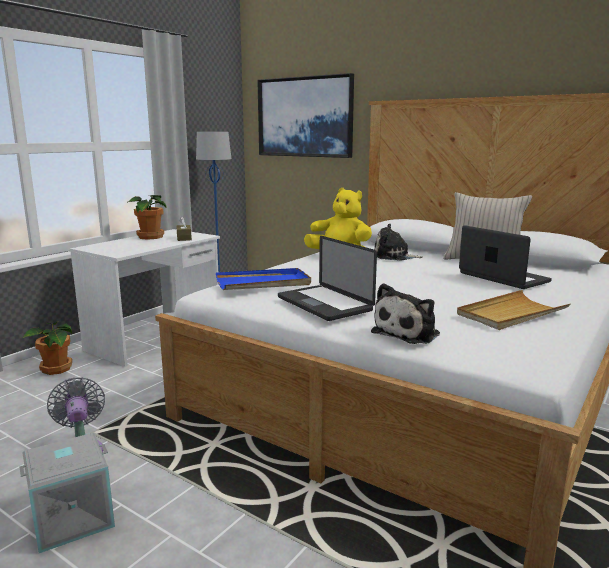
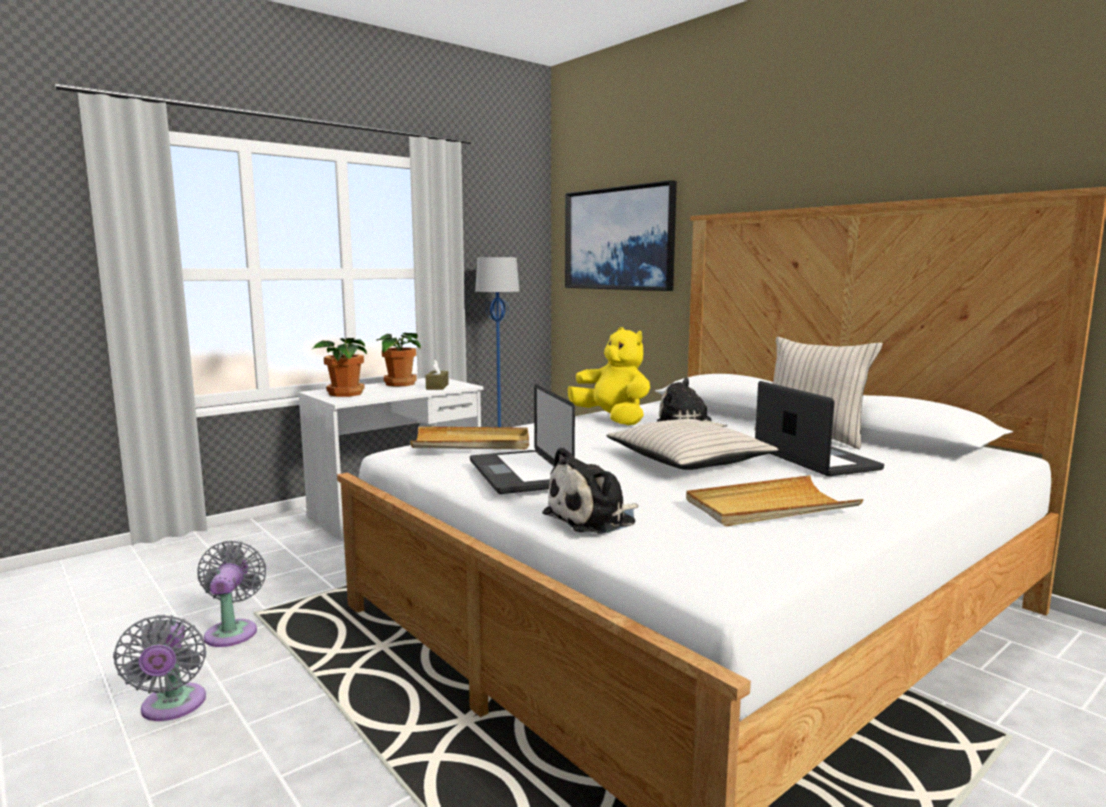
camera: 15 degrees right, 5 degrees down
(56, 369) = (265, 535): potted plant -> potted plant (345, 394)
(72, 517) = (172, 707): grey storage box -> grey fan
(263, 283) = (472, 443): blue tray -> beige tray
(425, 284) = (688, 460): none -> beige pillow

